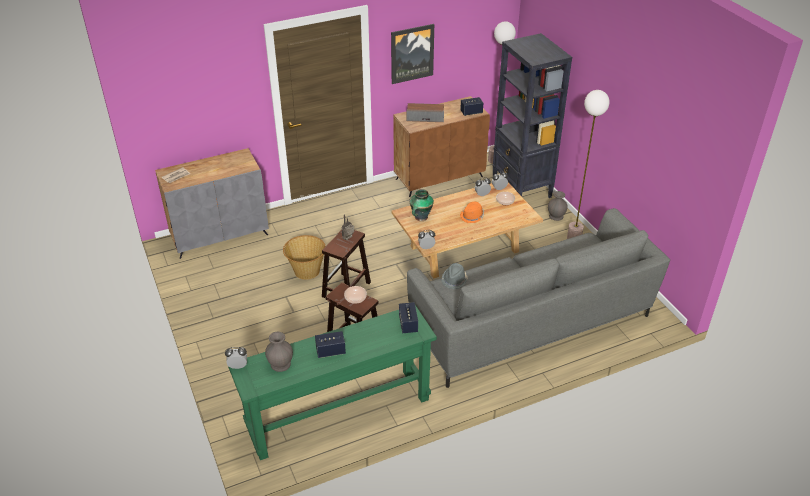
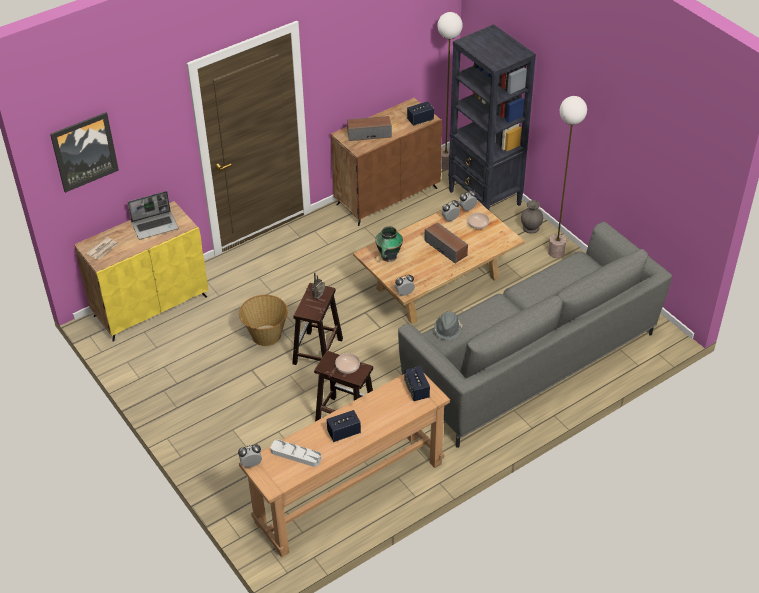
camera: 10 degrees left, 5 degrees up
(220, 235) = (151, 306): grey cabinet -> yellow cabinet
(226, 164) = (155, 226): none -> laptop
(281, 364) = (296, 455): grey vase -> grey tray
(338, 412) = (349, 492): green console table -> brown console table
(412, 53) = (347, 63): picture -> picture (84, 151)
(472, 216) = (446, 248): orange hat -> speaker

